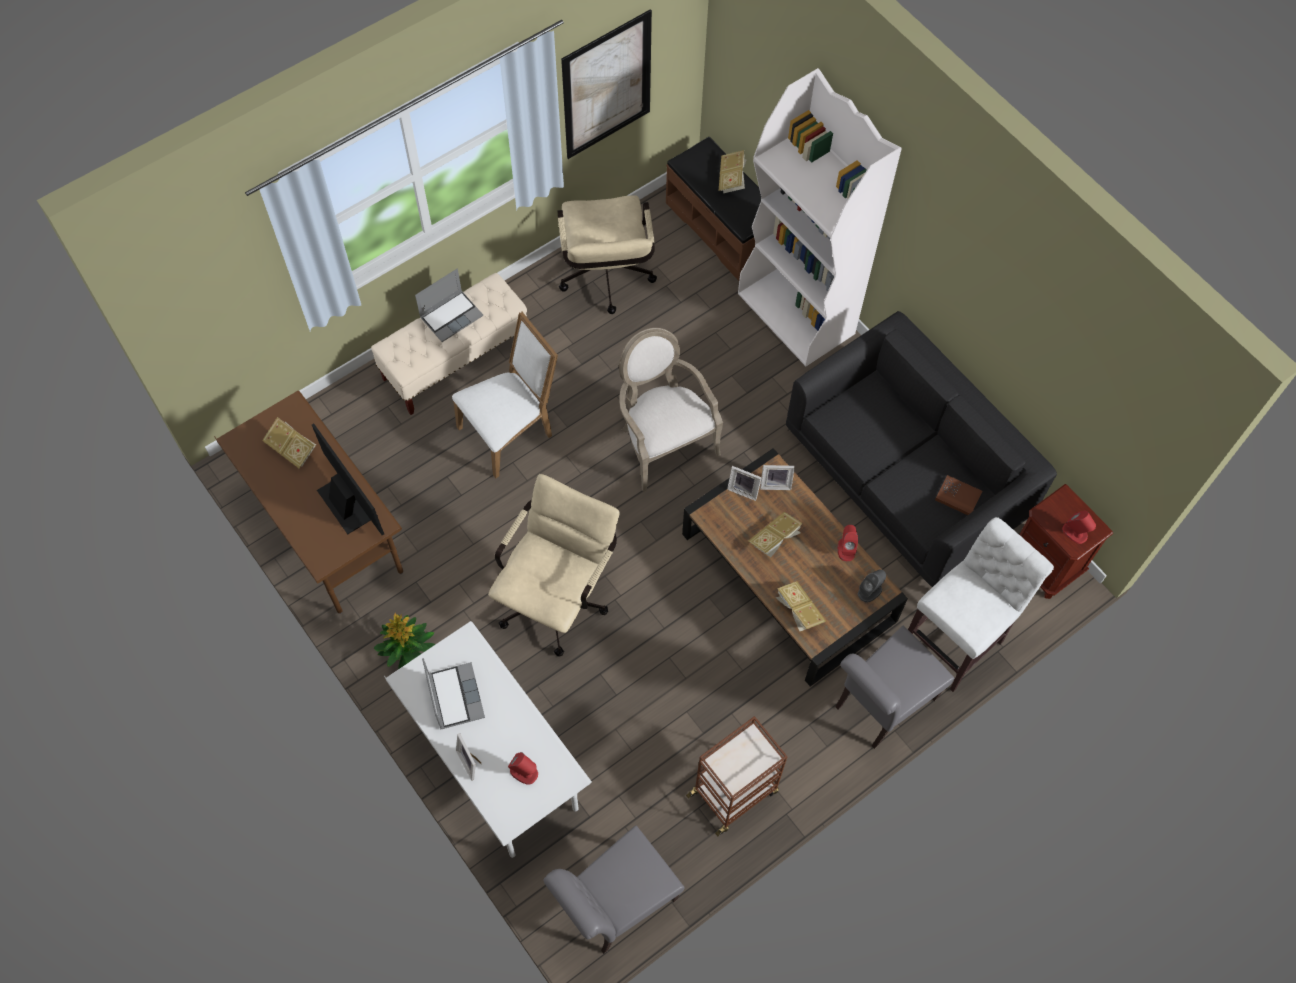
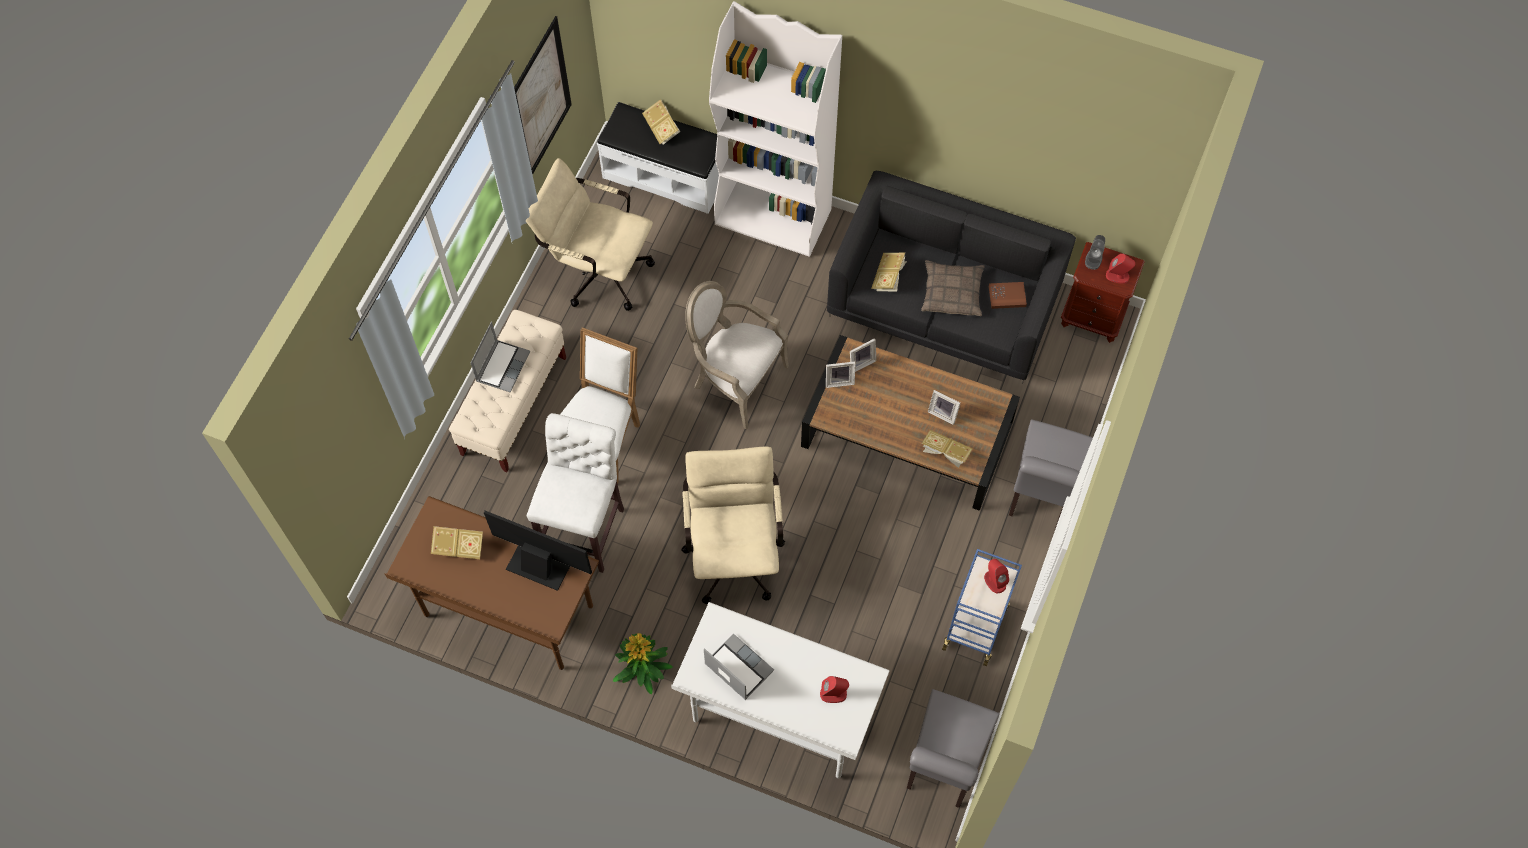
camera: 30 degrees left, 0 degrees up
(471, 761) = (786, 710): picture frame -> picture frame (943, 413)
(606, 281) = (597, 270): beige office chair -> beige office chair turned 150 degrees clockwise
(722, 228) = (665, 175): brown bench -> white bench
(734, 792) = (975, 625): brown cart -> blue cart
(775, 539) = (890, 407): book -> book (888, 278)
(846, 549) = (949, 384): red speaker -> red speaker (995, 581)
(870, 591) = (988, 407): grey speaker -> grey speaker (1093, 259)
(906, 465) = (952, 292): none -> pillow
(956, 640) = (1065, 411): white stool -> white stool (585, 528)

